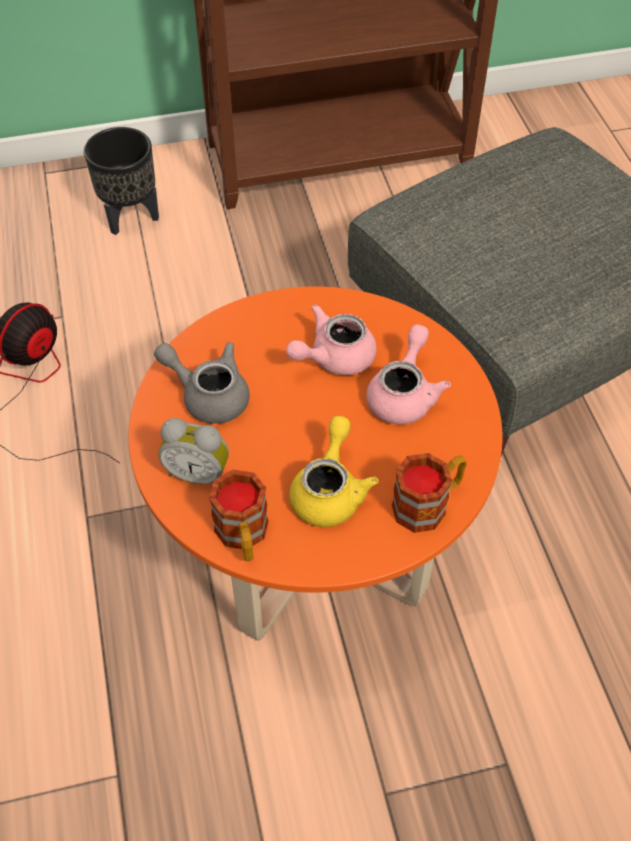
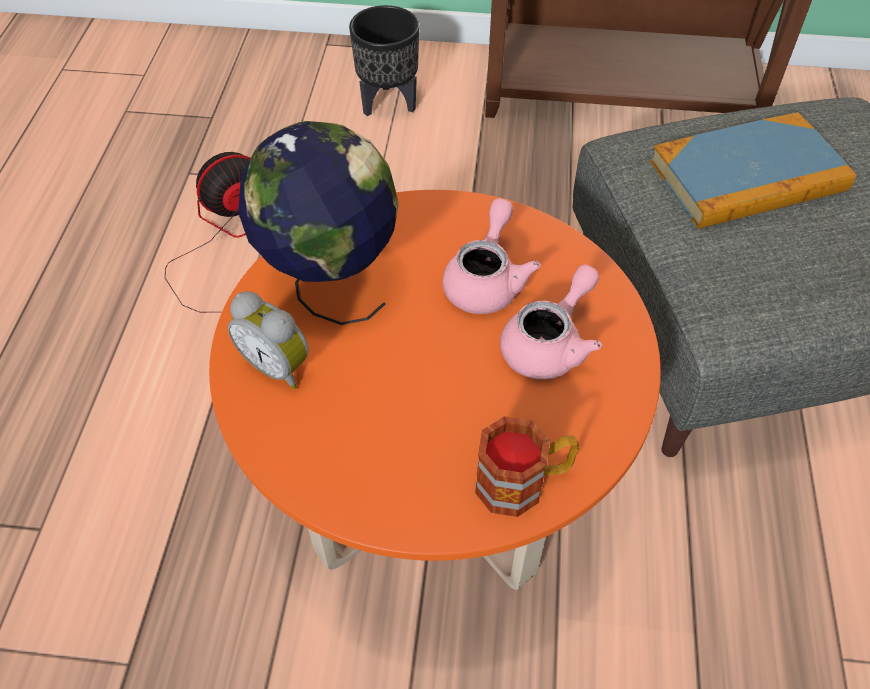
camera: 20 degrees right, 0 degrees up
(208, 395) = (330, 283): grey teapot -> globe
(243, 536) = (292, 452): mug -> none
(330, 491) = (413, 430): yellow teapot -> none
(333, 358) = (486, 280): pink teapot -> pink teapot turned 120 degrees clockwise
(495, 217) = (748, 177): none -> book

